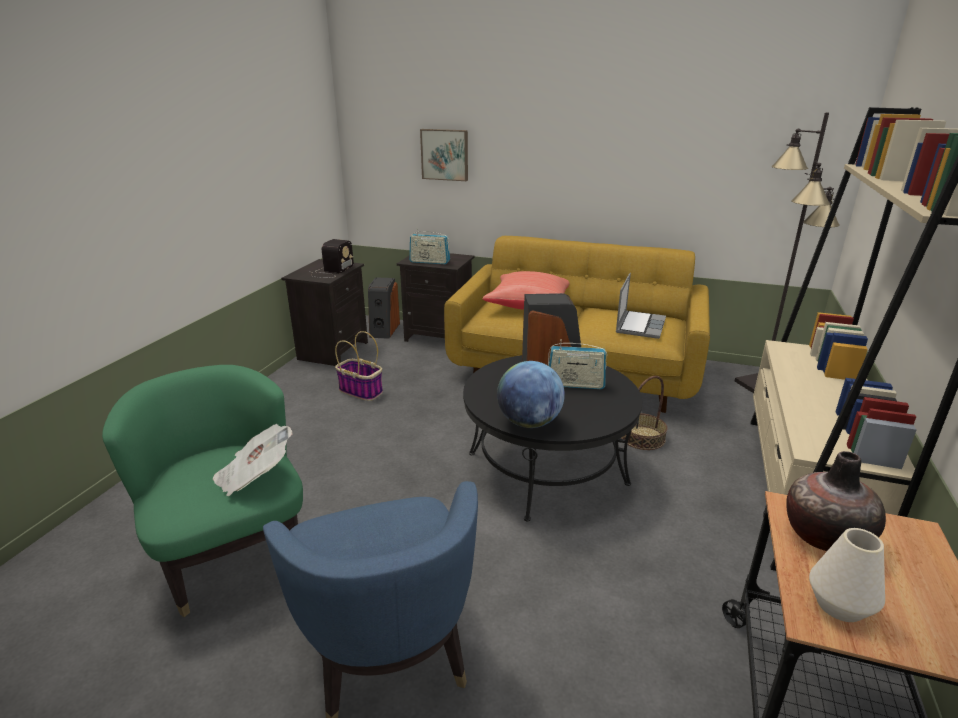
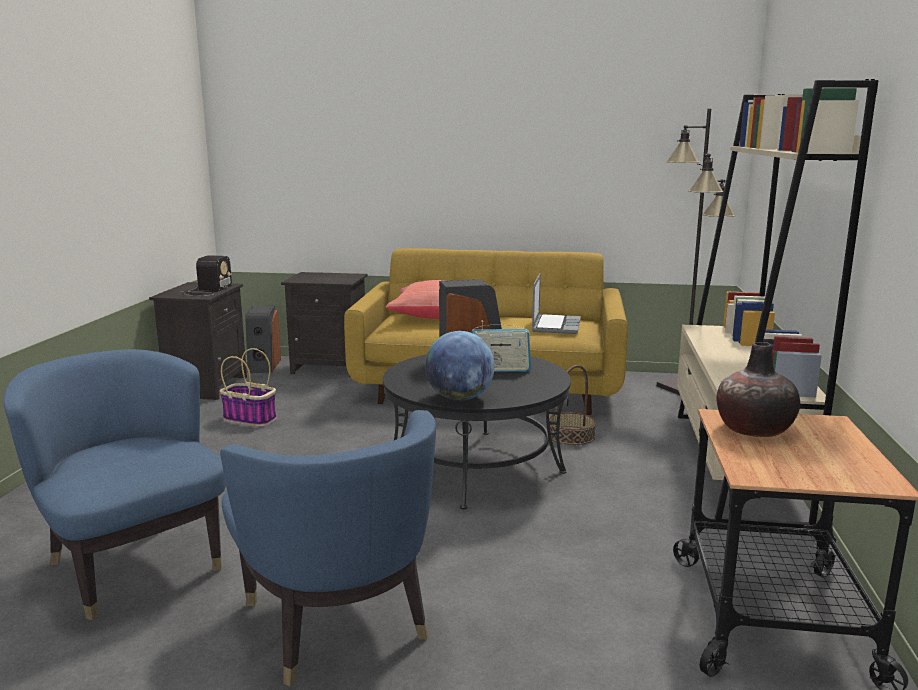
camera: 10 degrees left, 10 degrees down
(232, 553) = (134, 563): green armchair -> blue armchair
(255, 476) = (172, 455): newspaper -> none
(429, 262) = (318, 280): radio -> none
(445, 154) = (331, 165): picture -> none
(840, 605) = (771, 465): white vase -> none

